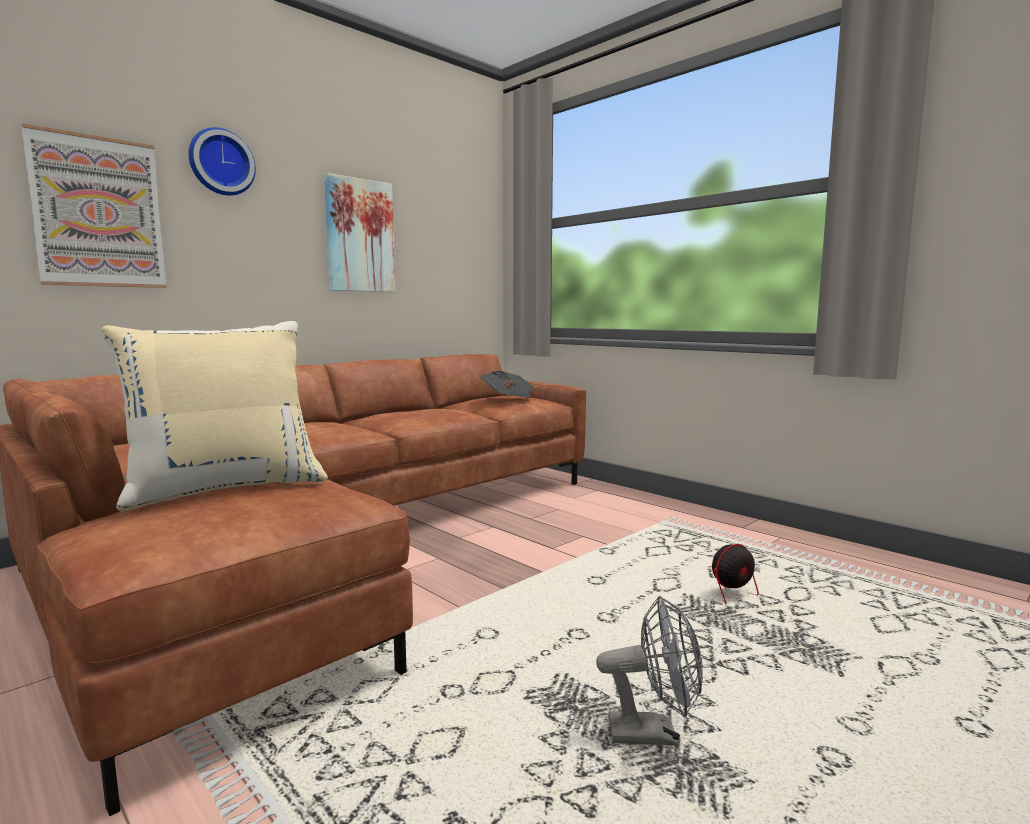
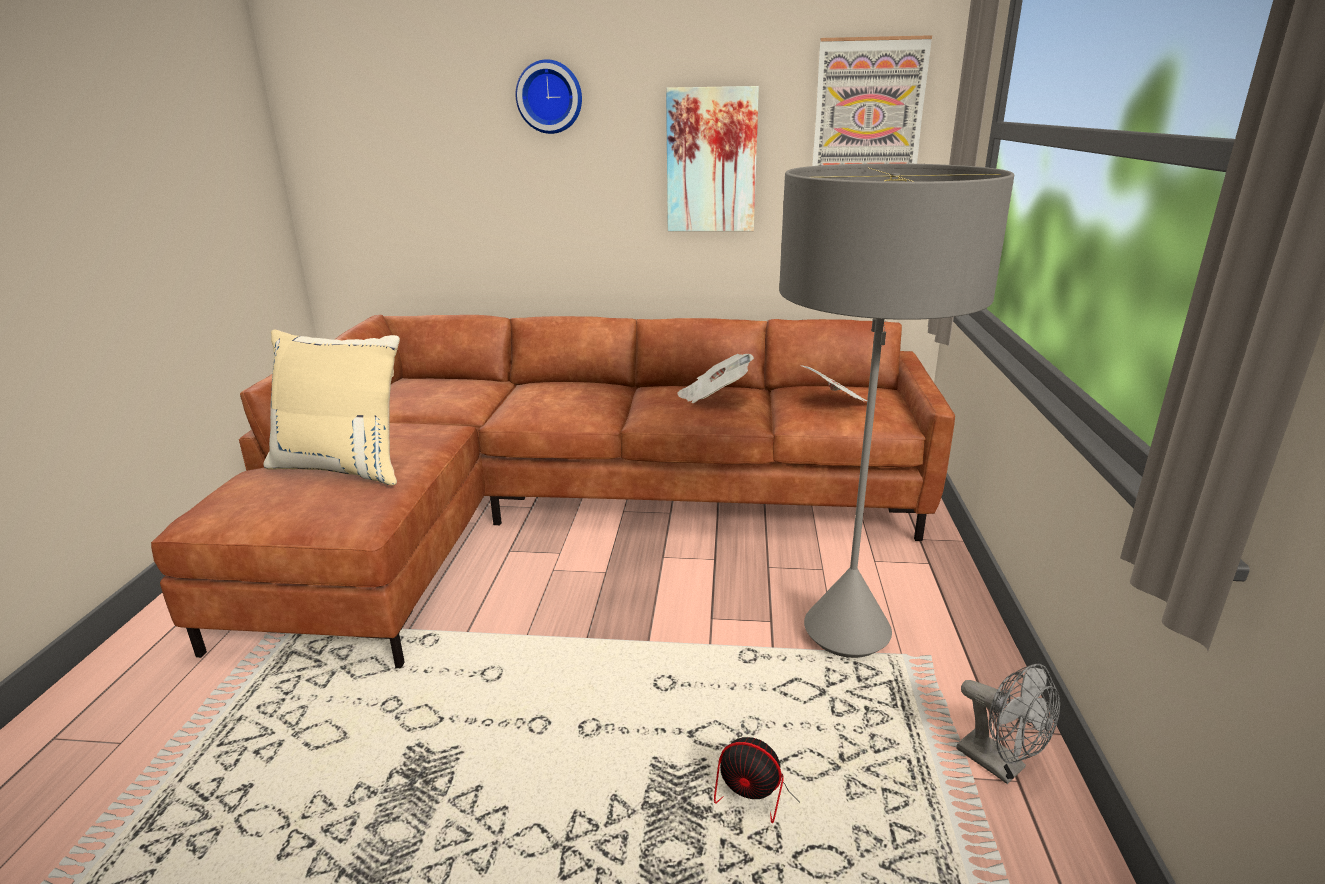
camera: 50 degrees right, 15 degrees up
(98, 212) = (447, 165): picture -> picture (868, 116)
(429, 409) = (713, 397): none -> newspaper
(627, 526) = (846, 636): none -> grey floor lamp
(653, 733) = (411, 849): grey fan -> grey fan (1000, 765)

